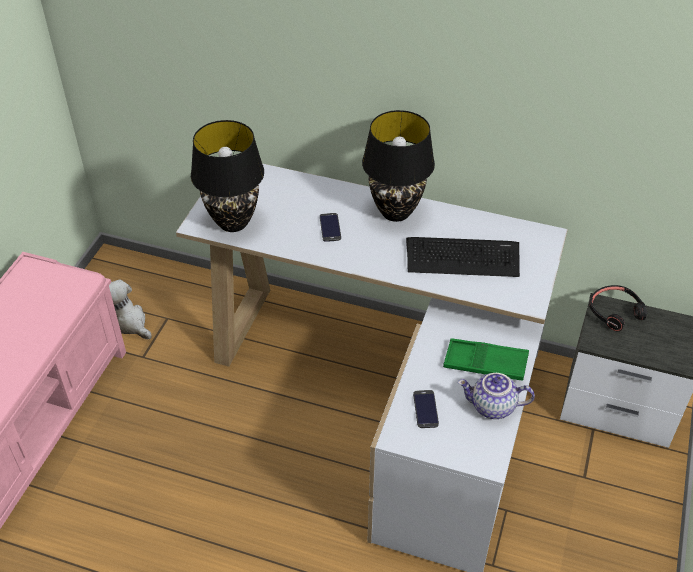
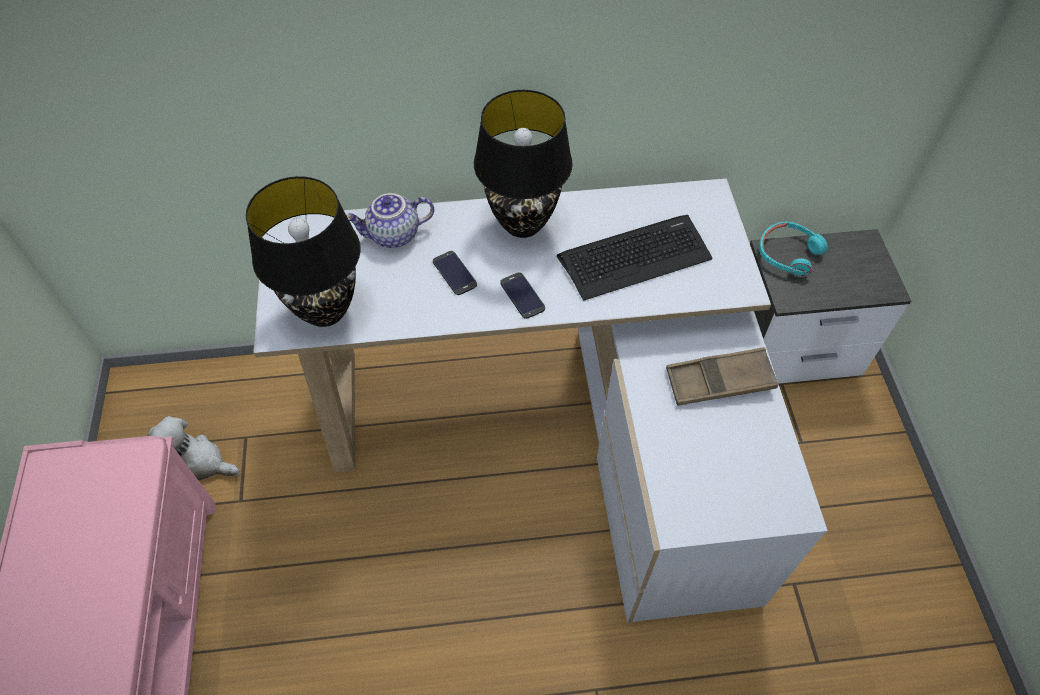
camera: 25 degrees left, 10 degrees up
(425, 409) = (688, 470): phone -> phone (522, 295)
(485, 363) = (719, 381): green tray -> brown tray
(492, 407) = (759, 435): teapot -> teapot (394, 236)
(615, 312) = (788, 254): black headphones -> turquoise headphones

